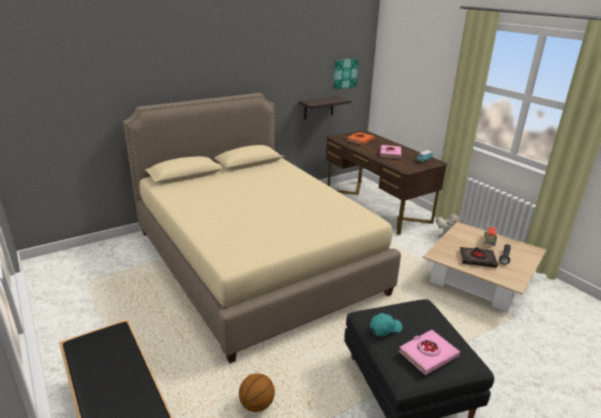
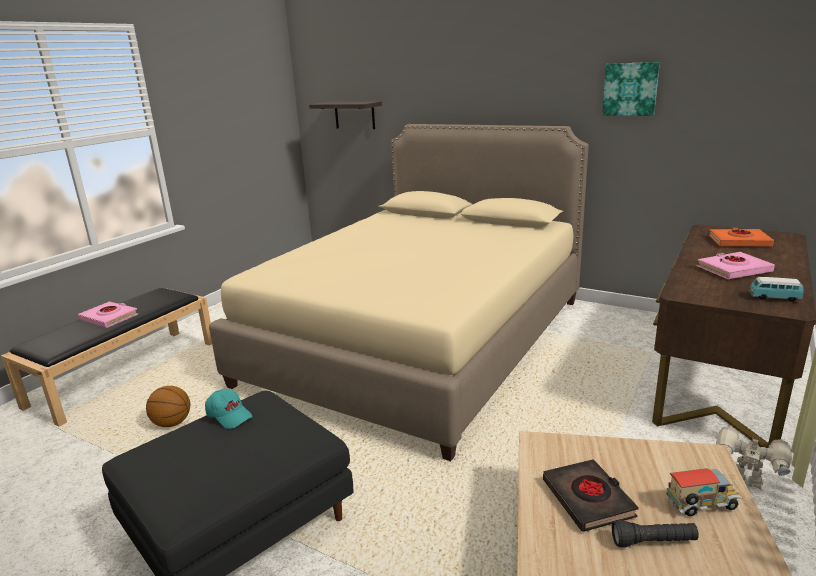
camera: 65 degrees right, 5 degrees down
(318, 107) = (695, 169): shelf -> shelf (354, 115)
(344, 73) = (769, 111): picture -> picture (630, 89)
(428, 354) = (181, 461): pink book -> pink book (109, 318)

